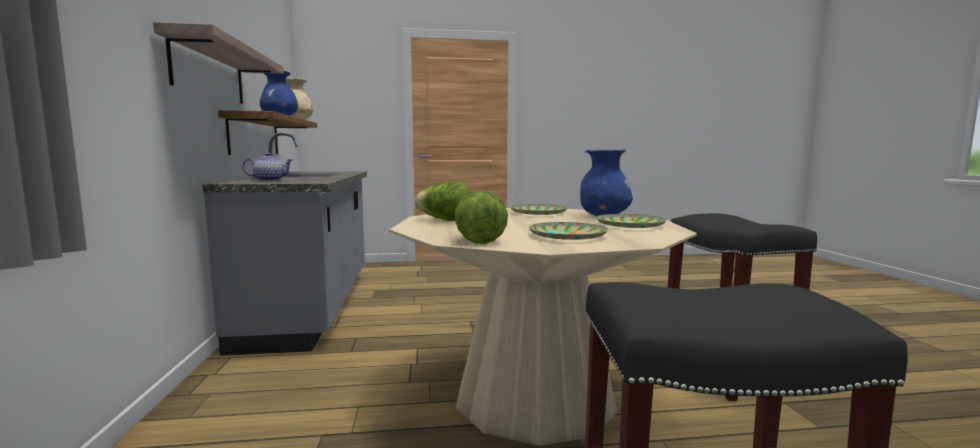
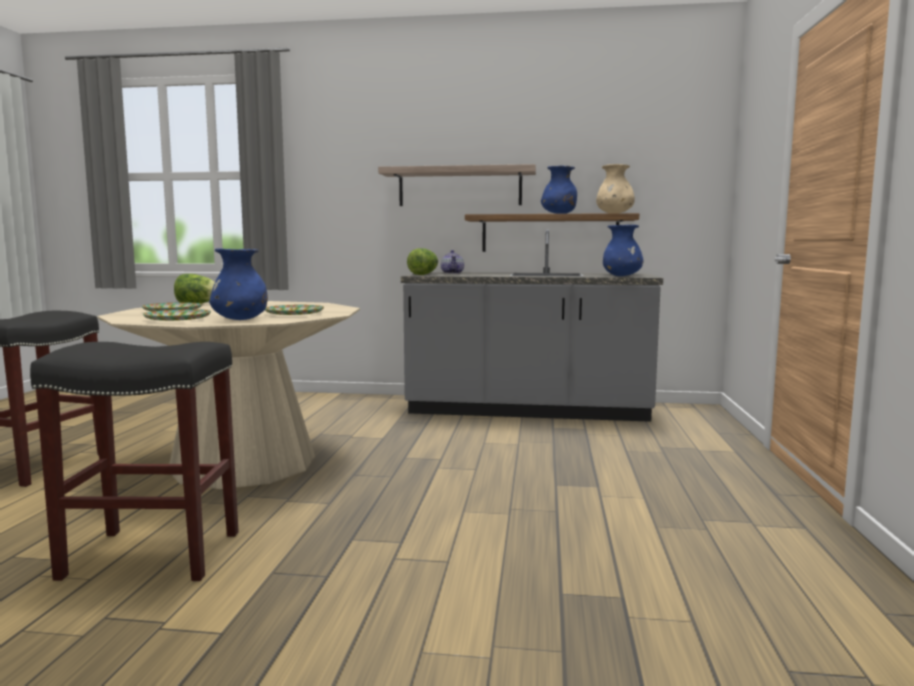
camera: 105 degrees right, 0 degrees up
(346, 172) = (622, 276): none -> blue vase
(444, 220) = (289, 304): lettuce -> lettuce (424, 274)

